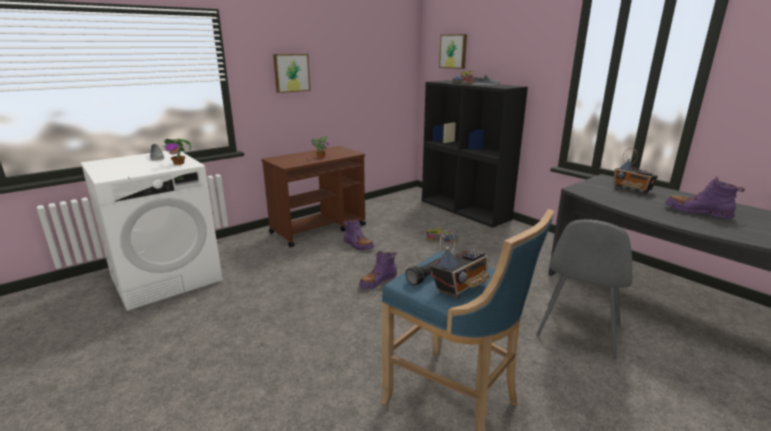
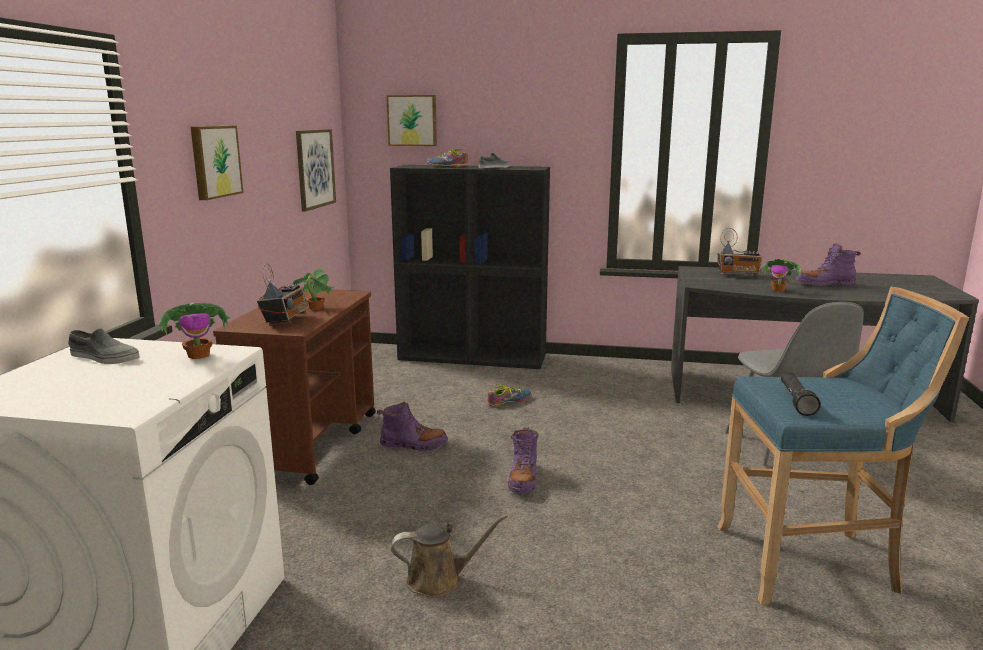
camera: 40 degrees left, 5 degrees down
(267, 308) = (439, 580): none -> brown watering can
(386, 80) = (315, 168): none -> picture
(460, 287) = (841, 401): radio -> radio (285, 320)
(635, 206) = (778, 290): none -> potted plant

